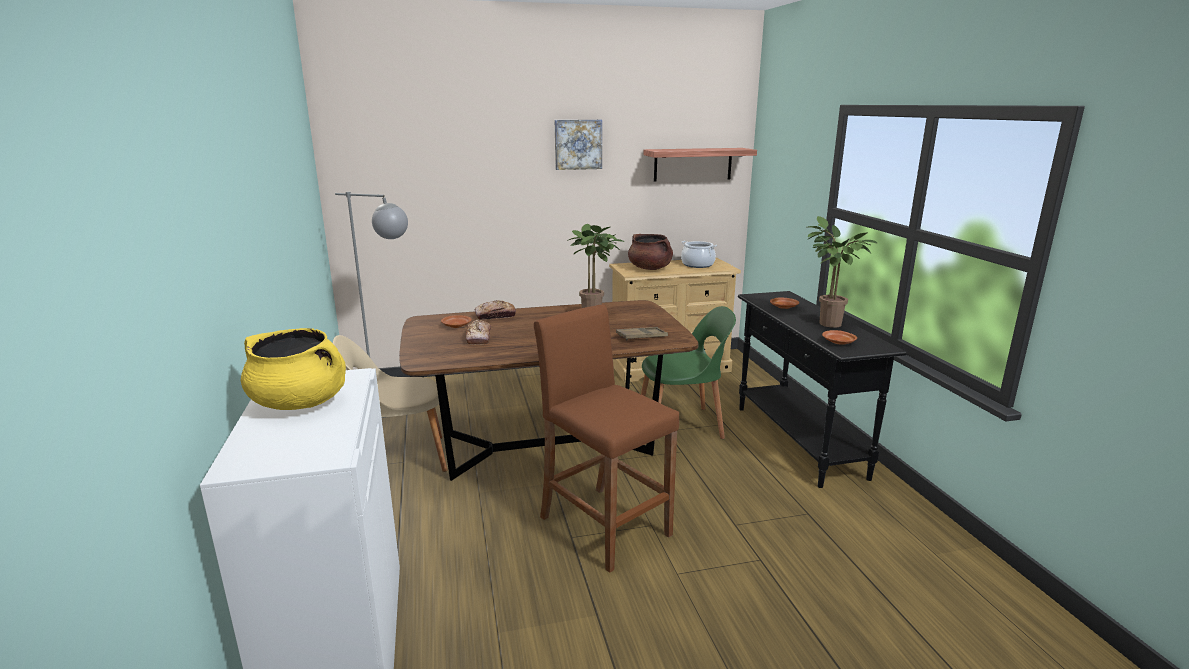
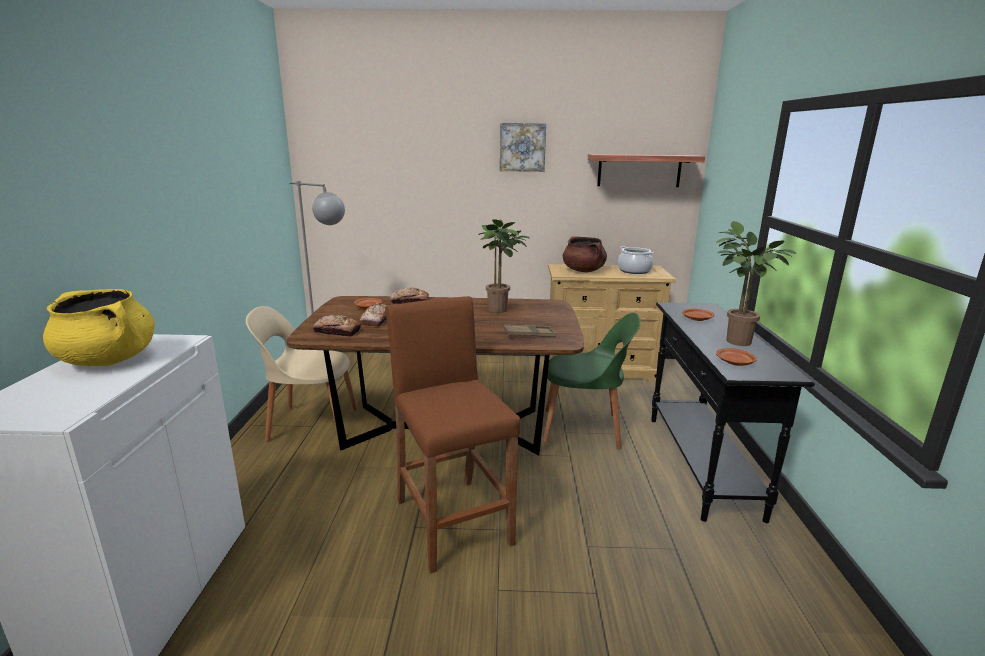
camera: 15 degrees right, 0 degrees up
(448, 354) = (337, 332): none -> bread

